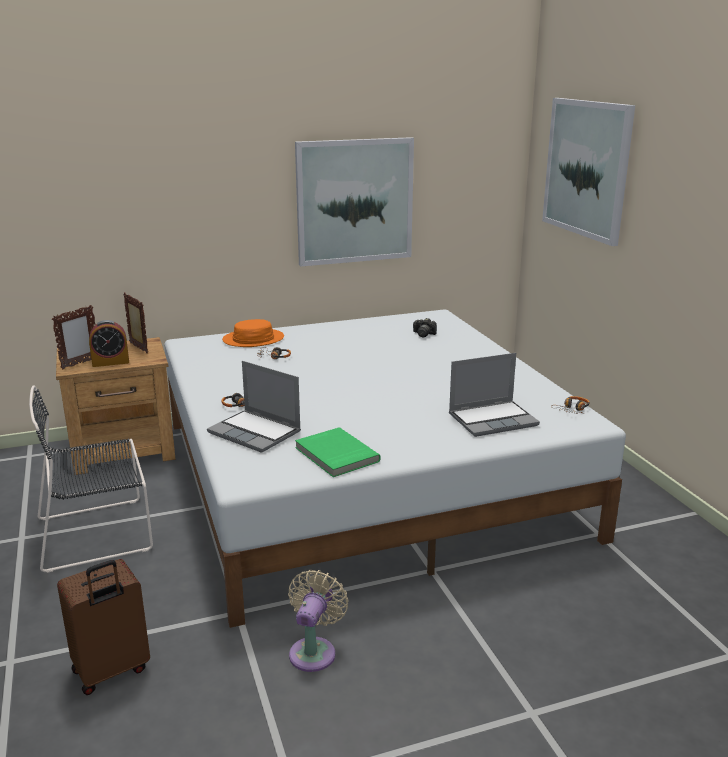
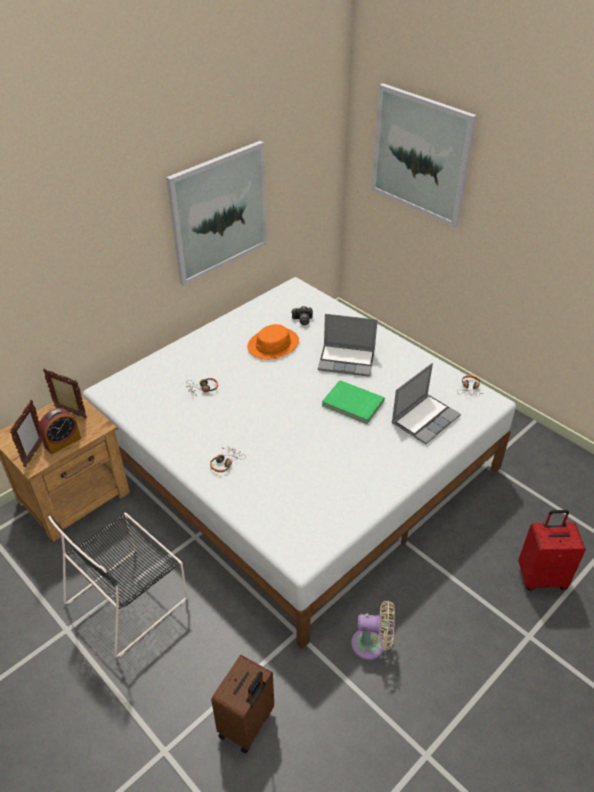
camera: 25 degrees left, 20 degrees up
(253, 339) = (165, 368): orange hat -> orange hat (273, 344)
(256, 432) = (265, 495): laptop -> laptop (347, 361)
(314, 651) = (372, 644): beige fan -> beige fan turned 105 degrees clockwise
(335, 455) = (344, 501): green book -> green book (352, 404)
(595, 659) = (541, 577): none -> red suitcase

